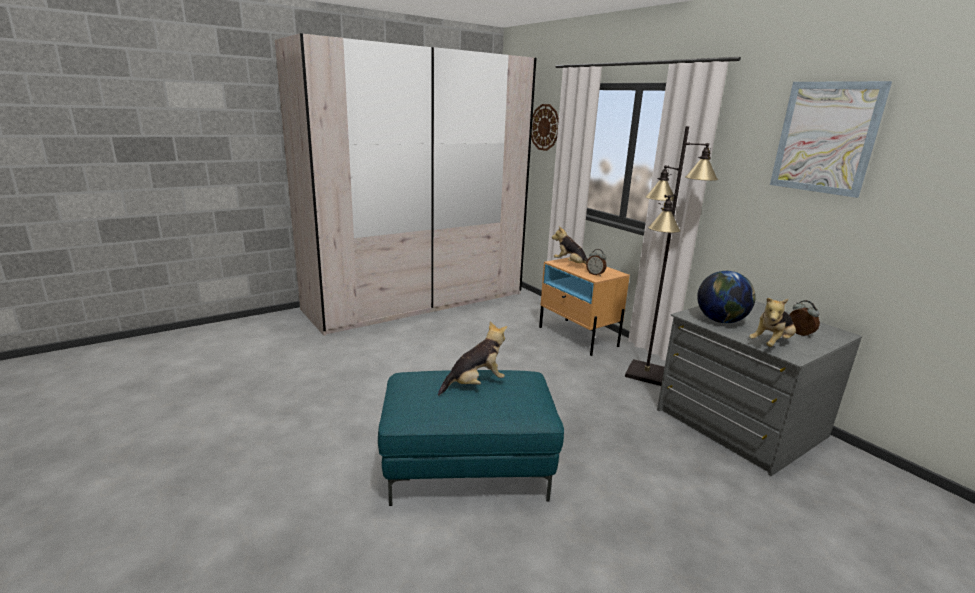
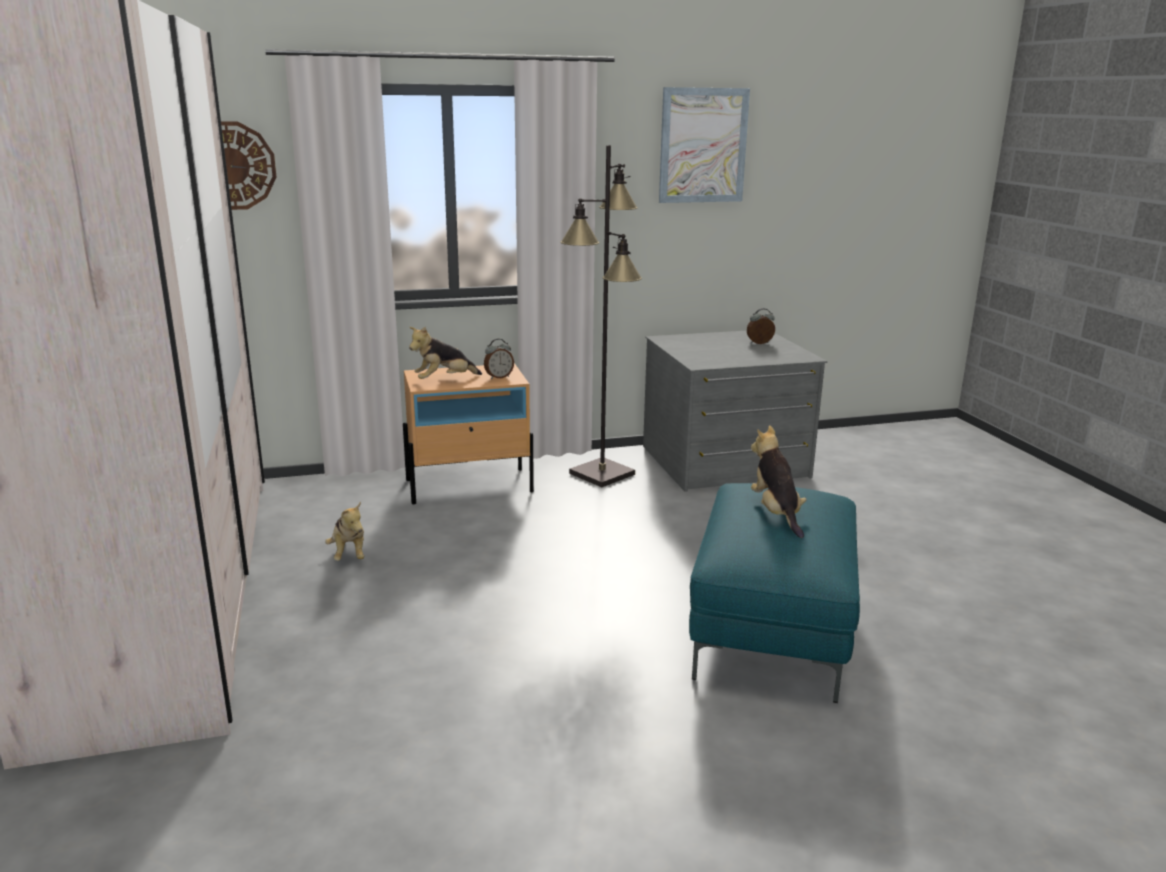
camera: 70 degrees left, 0 degrees up
(721, 321) = (719, 358): globe -> none
(771, 344) = (780, 356): plush toy -> plush toy (349, 554)

